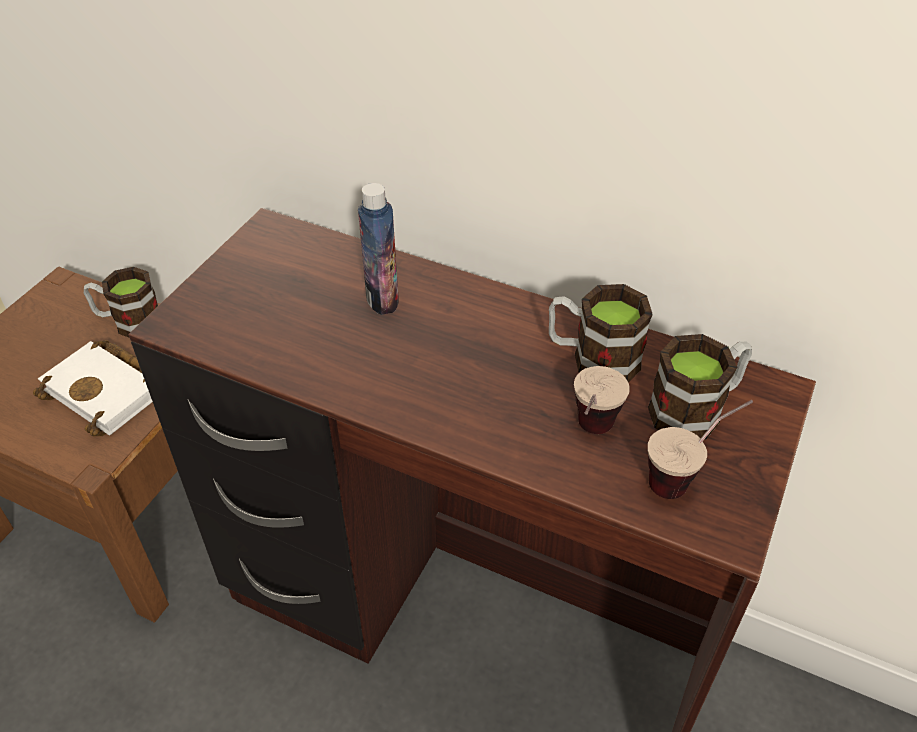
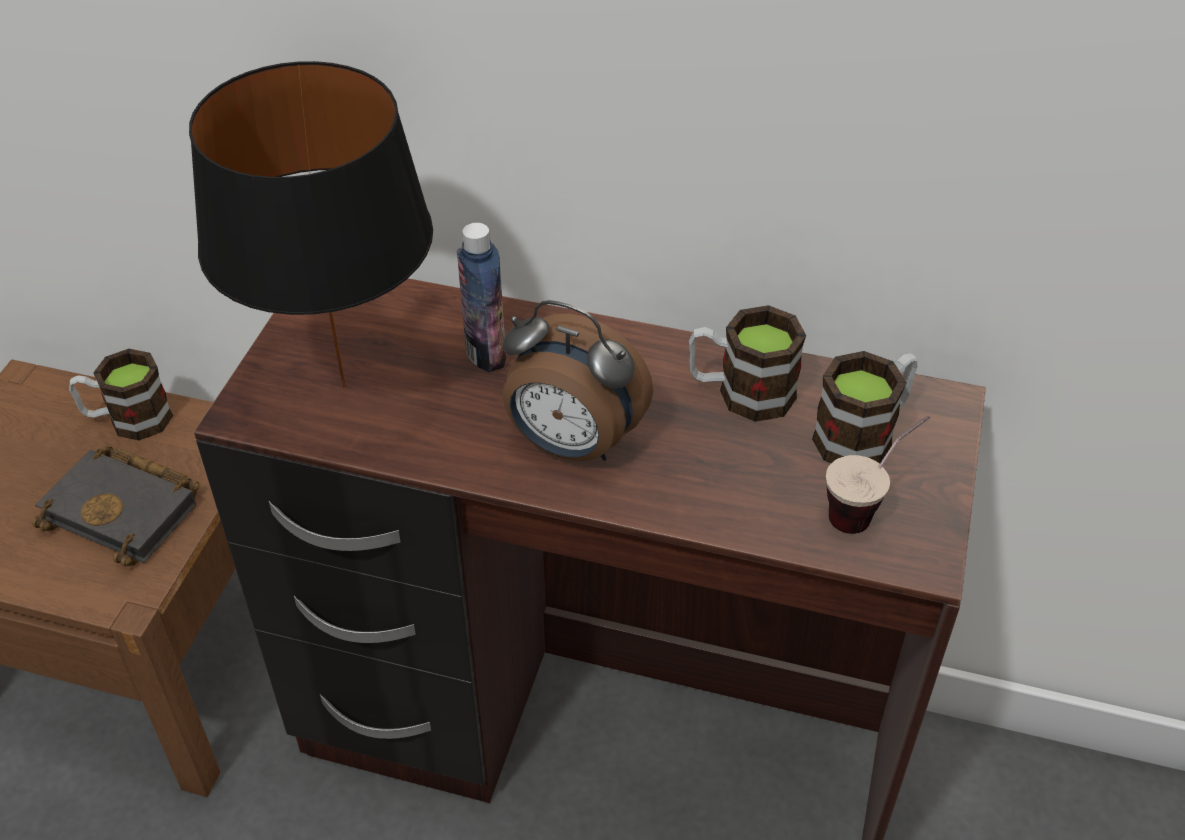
camera: 10 degrees left, 0 degrees up
(109, 392) = (127, 510): white book -> black book
(257, 311) = (342, 386): none -> black table lamp
(435, 385) = (571, 445): none -> alarm clock
(590, 437) = (756, 480): cup -> none

